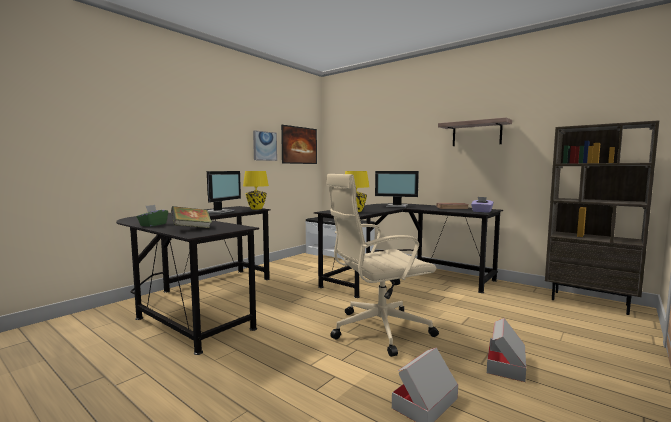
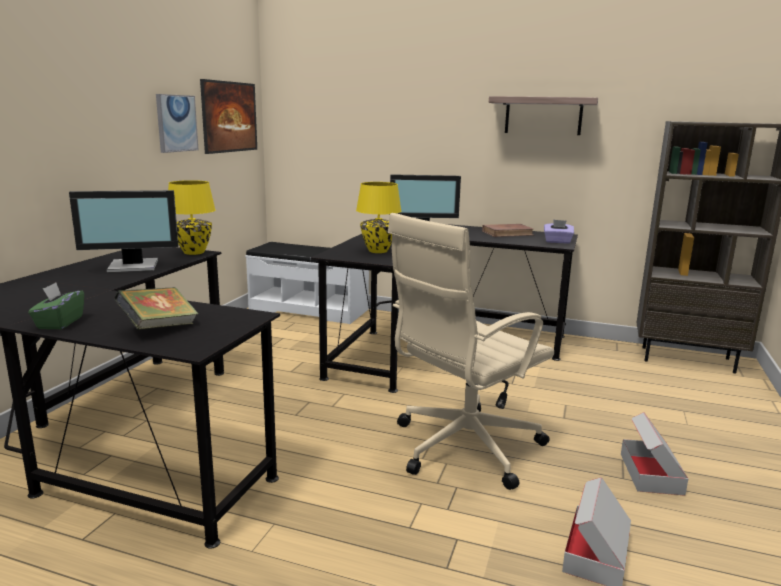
camera: 20 degrees left, 10 degrees up
(219, 211) = (134, 266): monitor -> monitor turned 75 degrees clockwise

